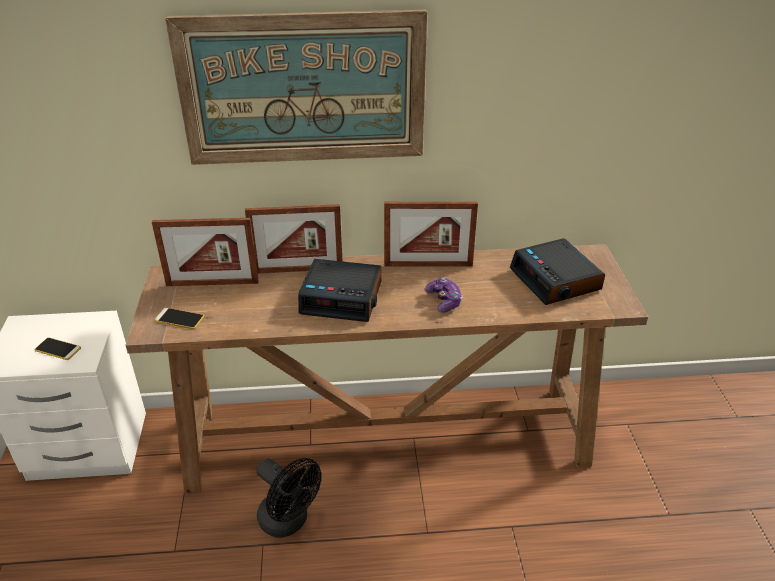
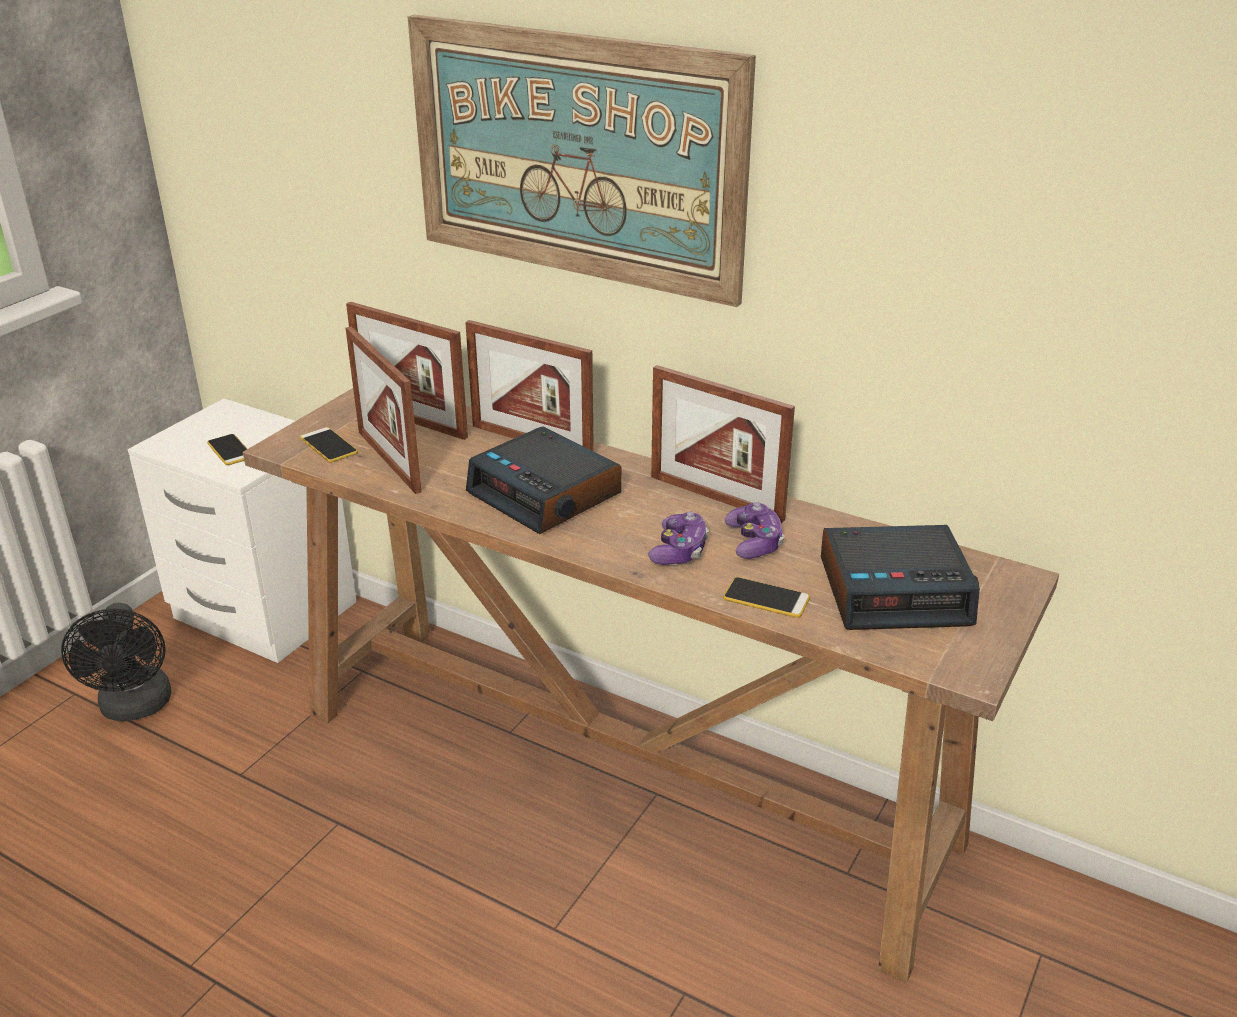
camera: 35 degrees right, 5 degrees down
(229, 314) = (388, 461): none -> picture frame
(289, 522) = (393, 813): black fan -> black fan (136, 708)
(472, 281) = (754, 542): none -> game controller
(509, 308) = (766, 598): none -> phone
(556, 280) = (895, 591): alarm clock -> alarm clock turned 105 degrees counterclockwise

